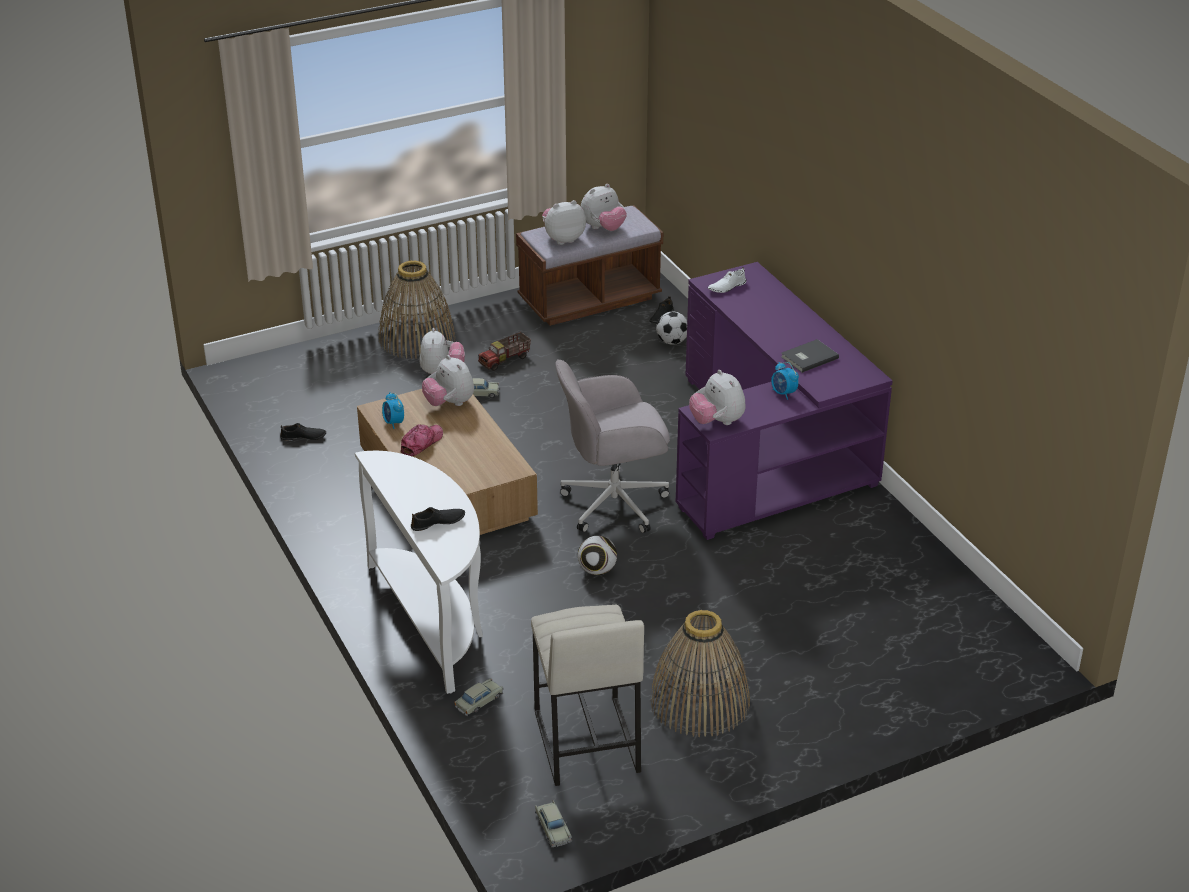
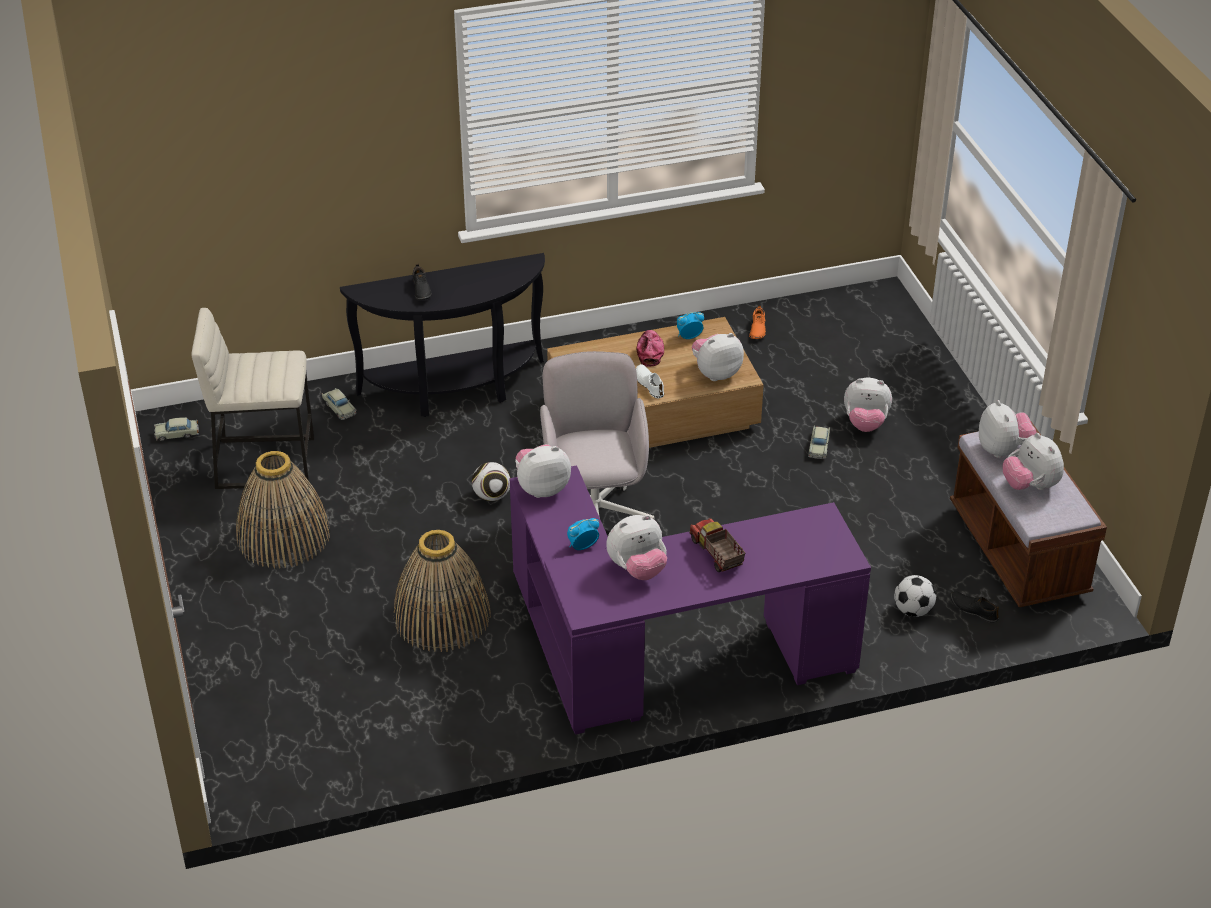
camera: 100 degrees right, 5 degrees up
(303, 437) = (757, 329): black shoe -> orange shoe
(417, 338) = (937, 411): basket -> basket (442, 617)
(421, 443) = (649, 351): cap -> cap turned 135 degrees counterclockwise
(433, 619) = (455, 391): white console table -> black console table
(505, 360) = (884, 471): toy truck -> toy truck (716, 554)
(726, 287) = (810, 530): white shoe -> white shoe (649, 384)
(808, 357) = (637, 569): grey book -> plush toy

